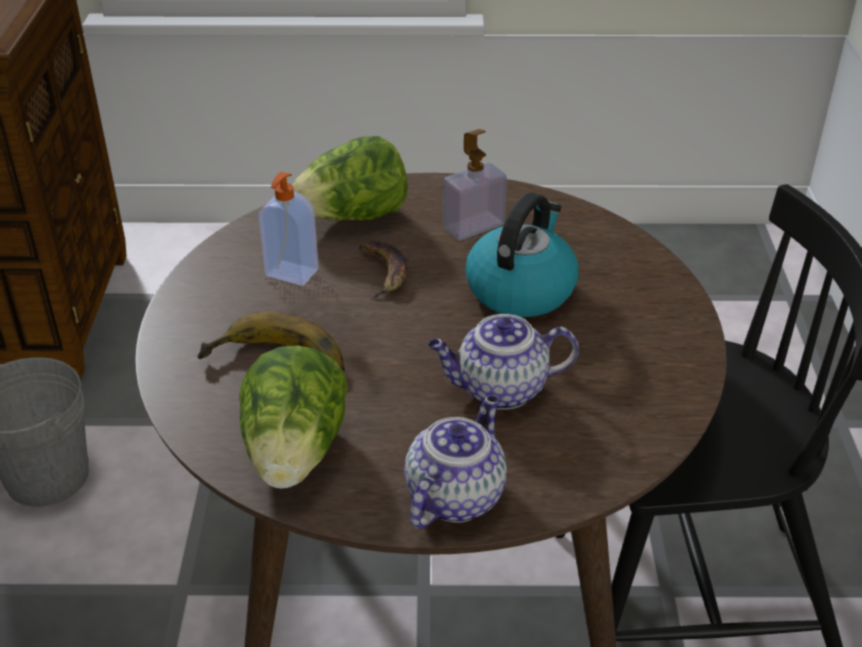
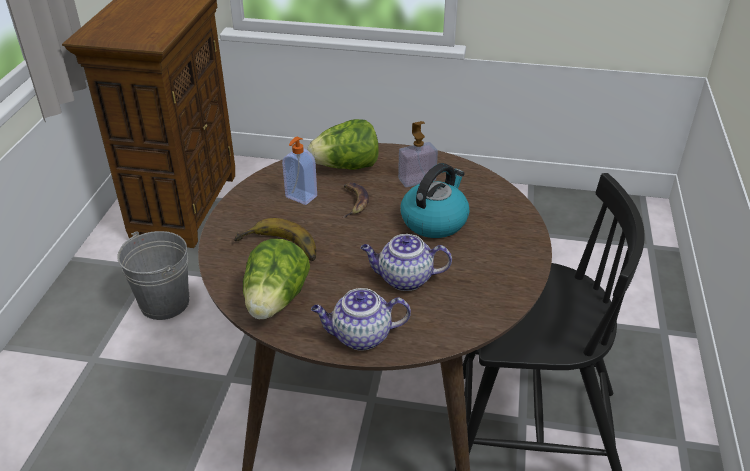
camera: 10 degrees right, 0 degrees up
(455, 495) = (360, 336): teapot -> teapot turned 135 degrees counterclockwise

